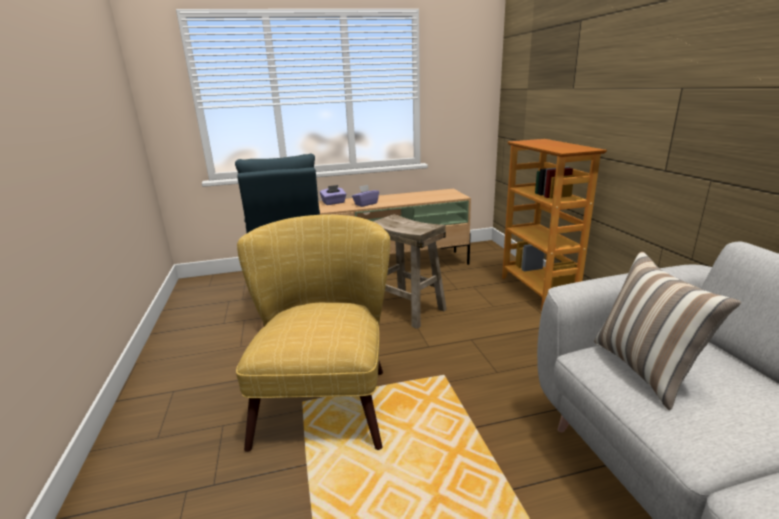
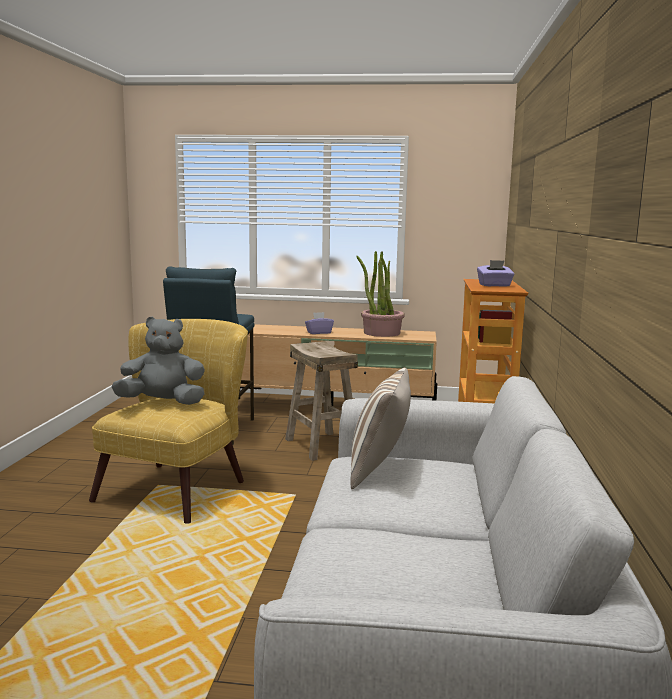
camera: 20 degrees right, 10 degrees down
(308, 322) = (163, 403): none -> grey plush toy
(334, 203) = (290, 328): purple tissue box -> purple tissue box (494, 285)
(417, 196) = (381, 333): none -> potted plant

